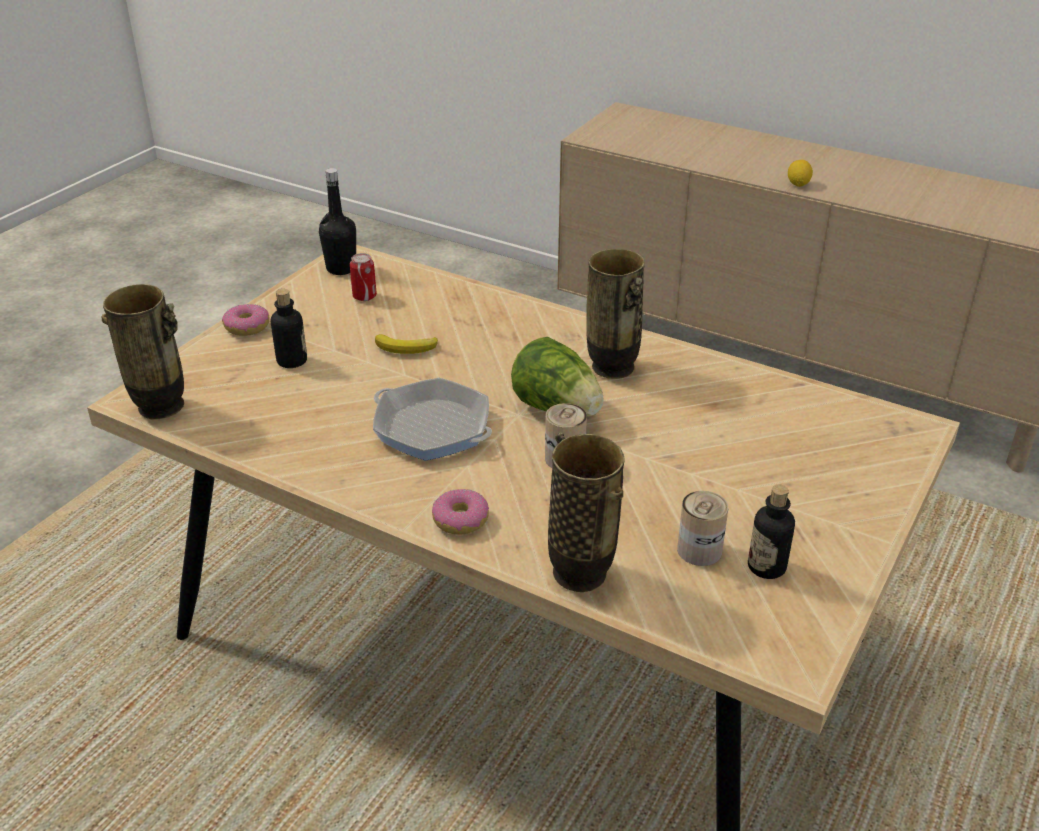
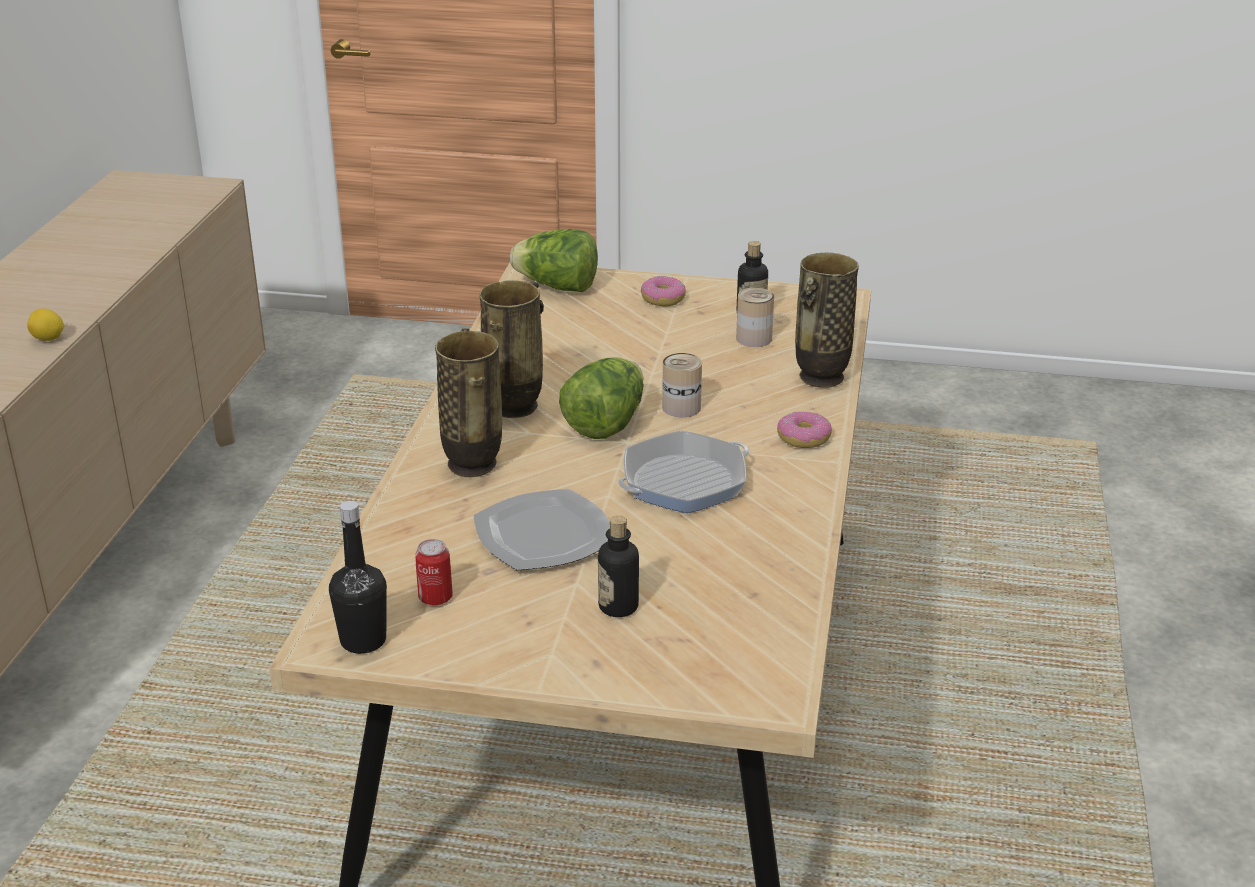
camera: 110 degrees left, 5 degrees down
(161, 408) = (775, 670): vase -> vase (473, 465)
(247, 327) = (560, 670): donut -> donut (662, 299)
(407, 348) = (544, 534): banana -> plate
(432, 428) = (684, 482): frying pan -> frying pan turned 45 degrees clockwise
(876, 439) = (557, 287): none -> lettuce

